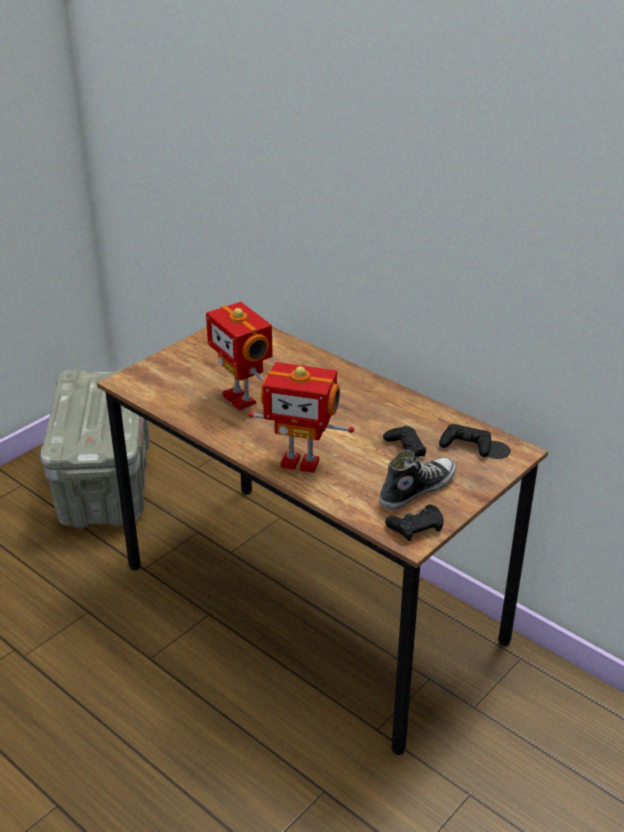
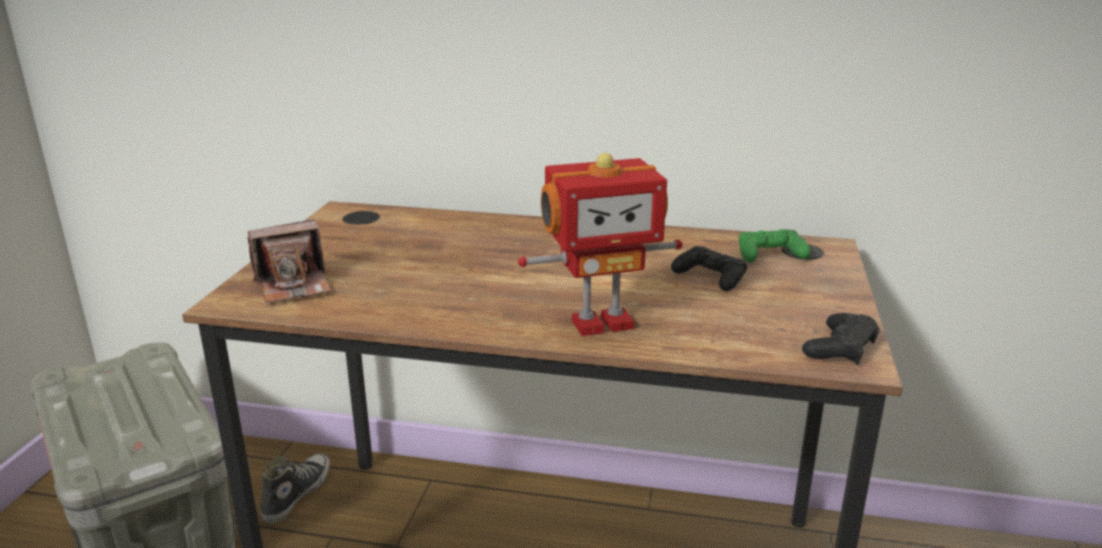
camera: 30 degrees left, 10 degrees down
(163, 379) = (294, 285): none -> camera
(241, 398) = (435, 278): toy robot -> none
(416, 489) = (781, 309): shoe -> shoe (296, 494)
(466, 445) = (770, 254): black game controller -> green game controller

